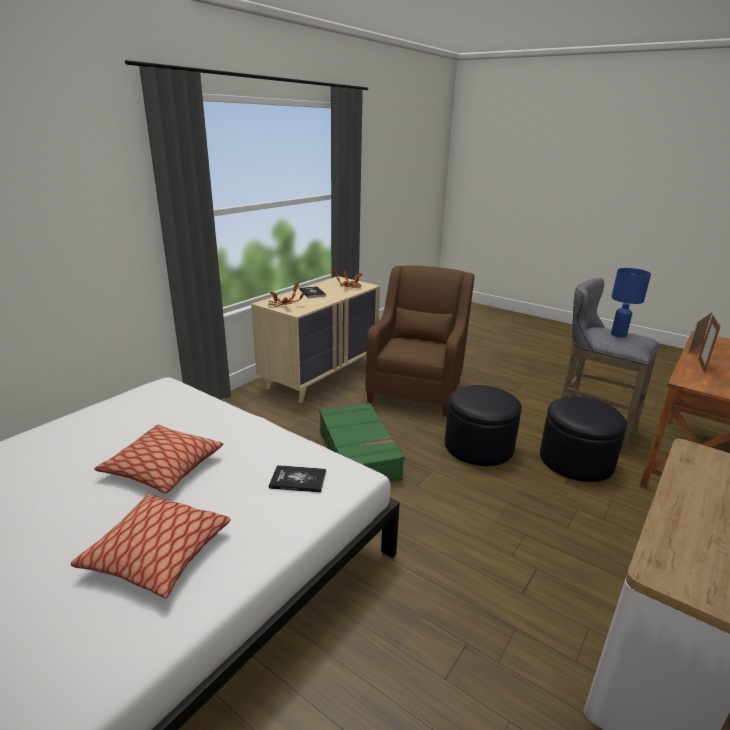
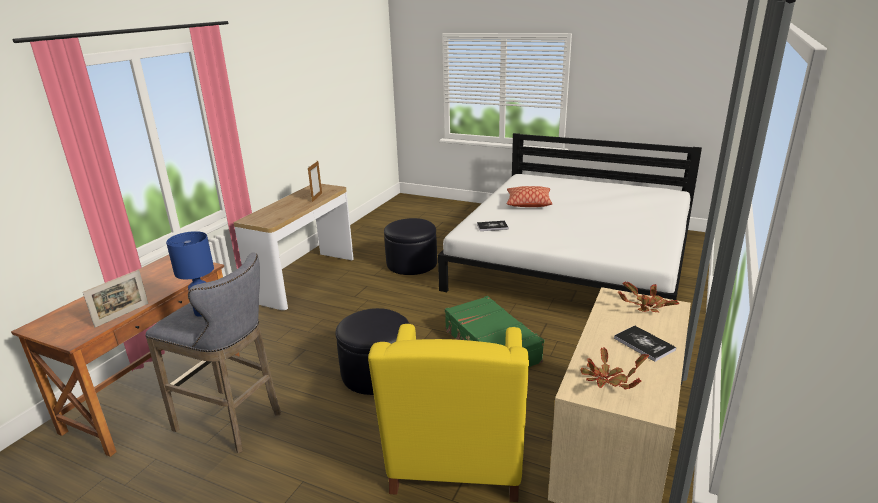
camera: 170 degrees right, 0 degrees up
(163, 468) = (570, 223): pillow -> none
(417, 389) = (456, 456): brown armchair -> yellow armchair
(576, 461) = (282, 372): black ottoman -> black ottoman (411, 263)
(701, 366) = (160, 287): picture frame -> picture frame (317, 197)

